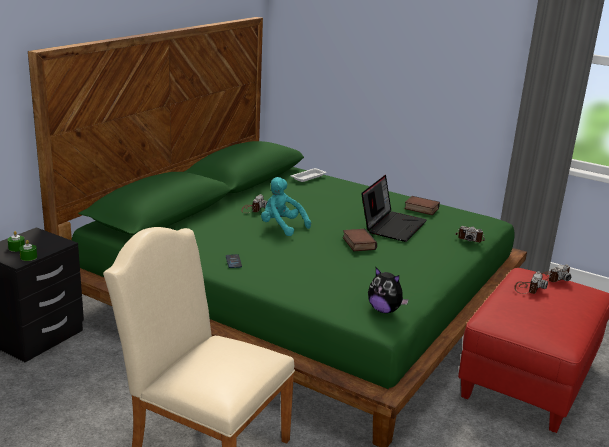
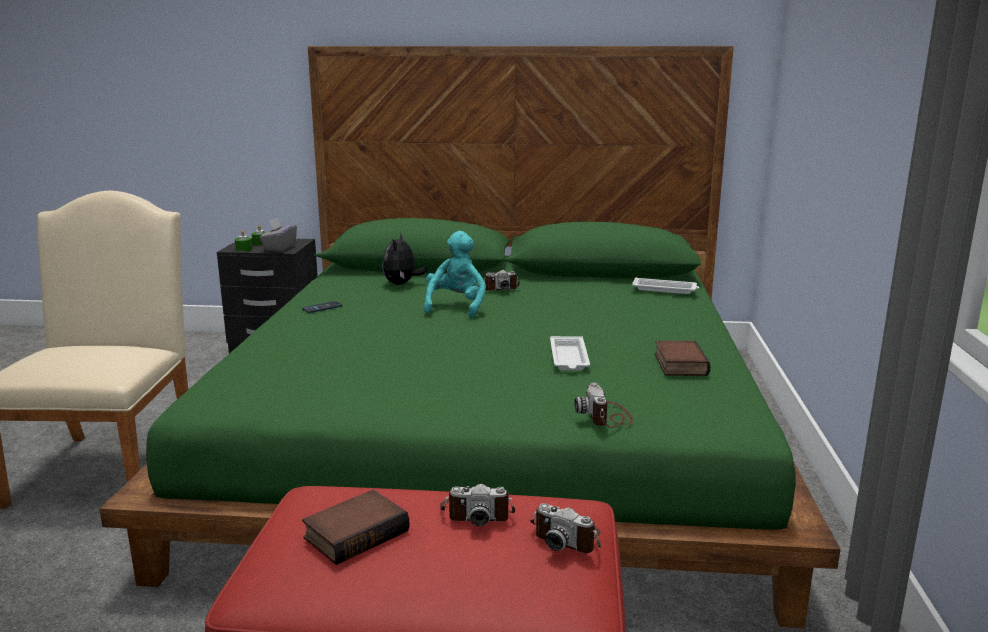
camera: 65 degrees right, 5 degrees down
(49, 244) = (279, 248): none -> grey tissue box
(357, 243) = (462, 349): book -> book (356, 533)
(384, 310) = (243, 398): plush toy -> plush toy (402, 284)
(392, 225) = (569, 358): laptop -> white tray

